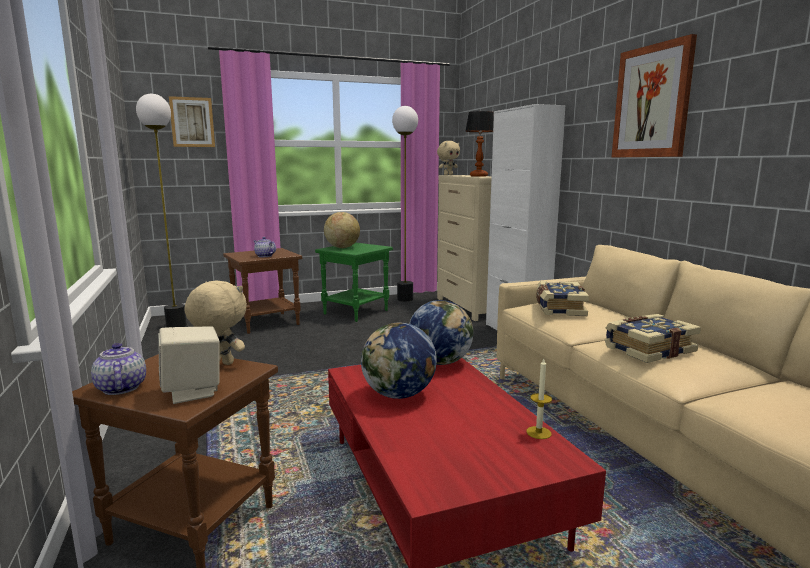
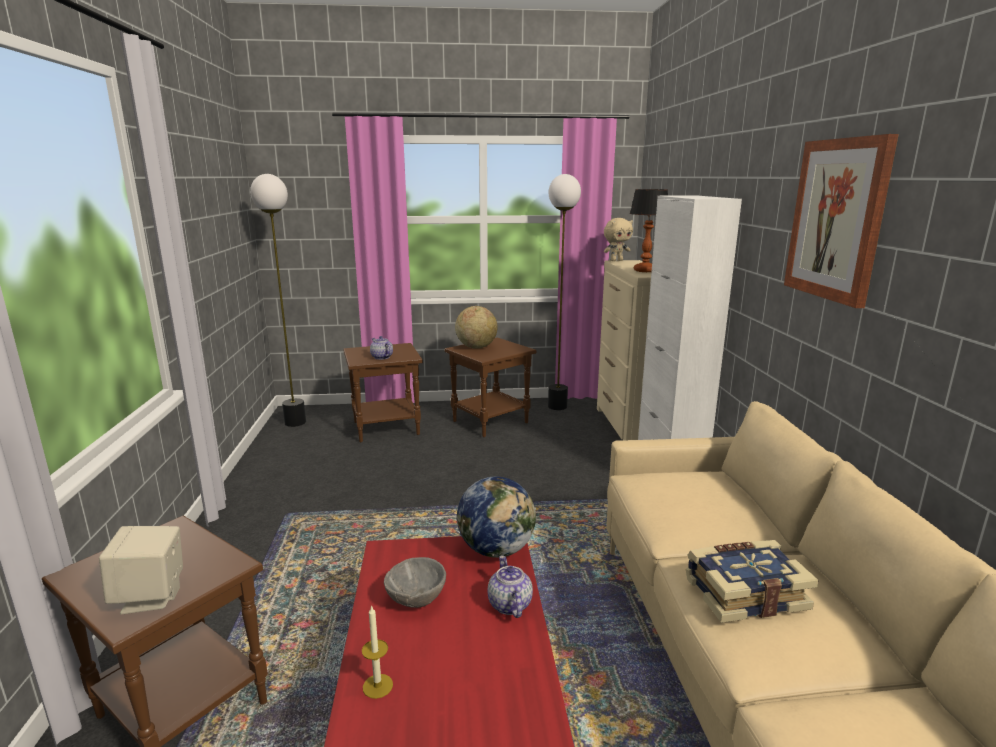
camera: 15 degrees right, 5 degrees up
(120, 388) = (93, 577): teapot -> teapot (509, 604)
(192, 122) = (318, 198): picture -> none
(220, 363) = (209, 550): beige plush toy -> none
(355, 312) = (490, 421): green side table -> brown side table
(399, 395) = (416, 599): globe -> grey bowl
(538, 432) = (539, 700): candle -> candle (377, 686)
(559, 308) = (672, 491): book -> none

